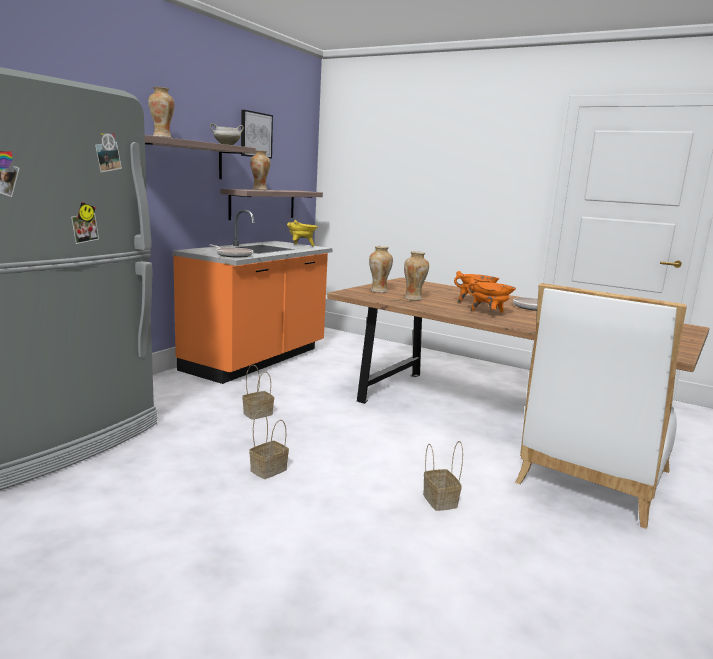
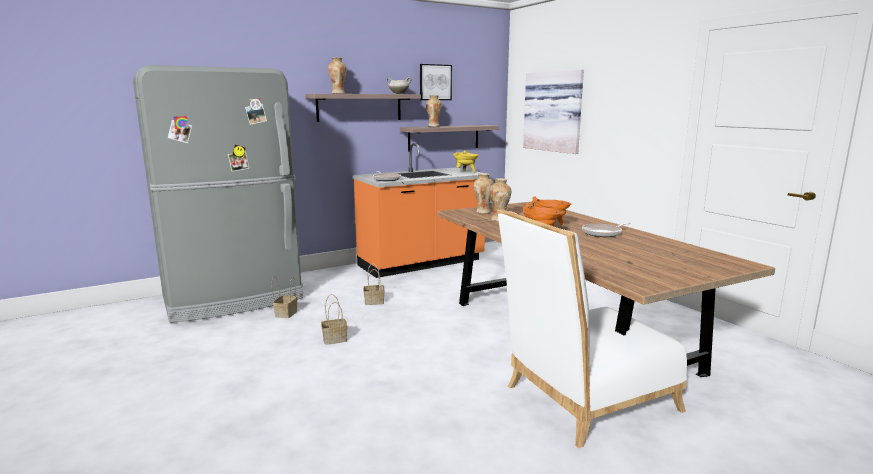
camera: 30 degrees right, 0 degrees up
(388, 179) = (554, 111): none -> picture
(438, 500) = (426, 384): basket -> basket (286, 313)

